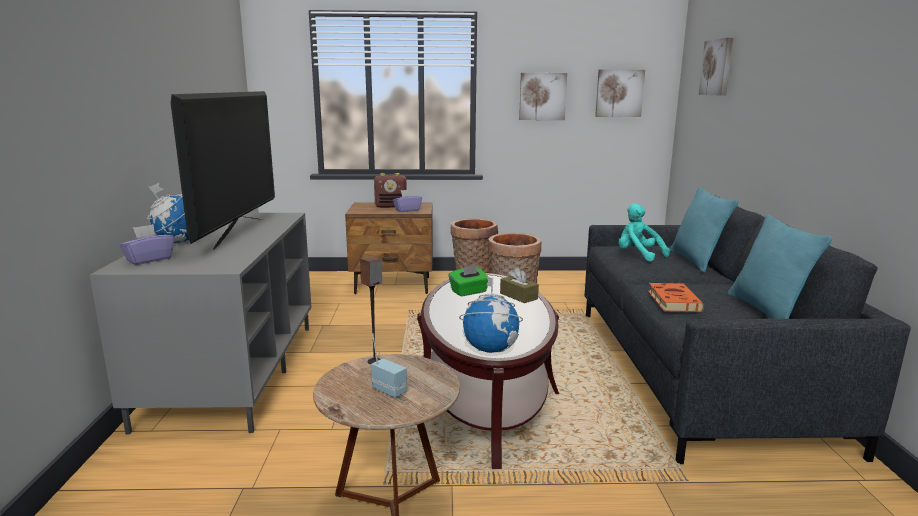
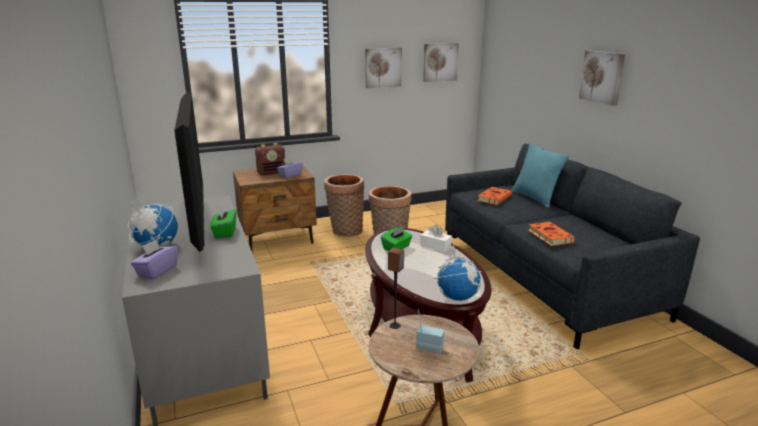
camera: 20 degrees left, 5 degrees up
(256, 239) = (225, 232): none -> green tissue box
(518, 296) = (435, 246): brown tissue box -> white tissue box
(638, 255) = (494, 198): turquoise plush toy -> orange book
(717, 67) = (521, 46): picture -> picture (602, 77)
(766, 310) = (608, 235): turquoise pillow -> none

